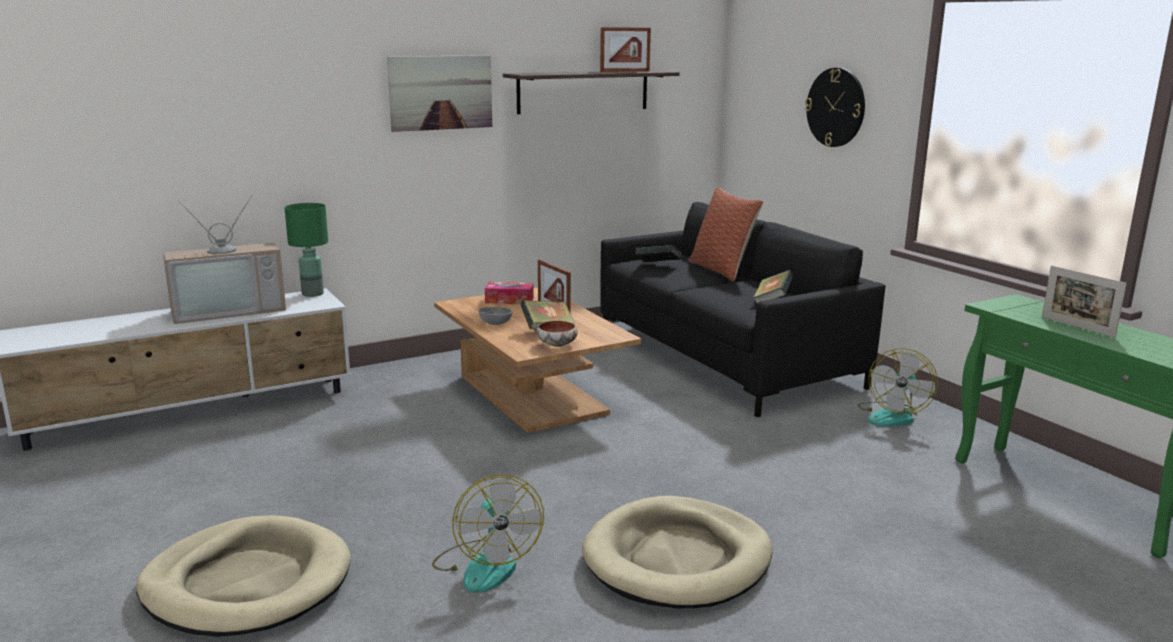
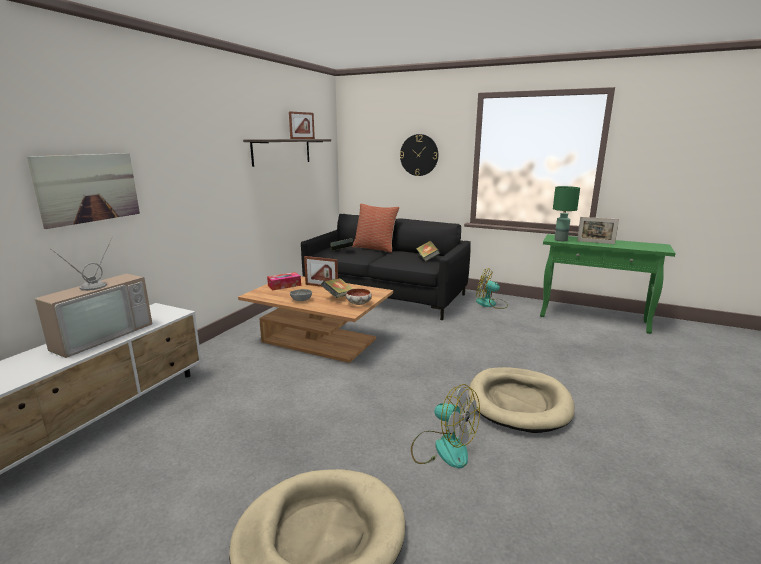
camera: 35 degrees left, 0 degrees up
(312, 294) = (152, 308): green table lamp -> green table lamp (560, 240)
(441, 92) = (211, 152): picture -> picture (88, 188)
(893, 416) = (490, 304): fan -> fan turned 120 degrees clockwise

